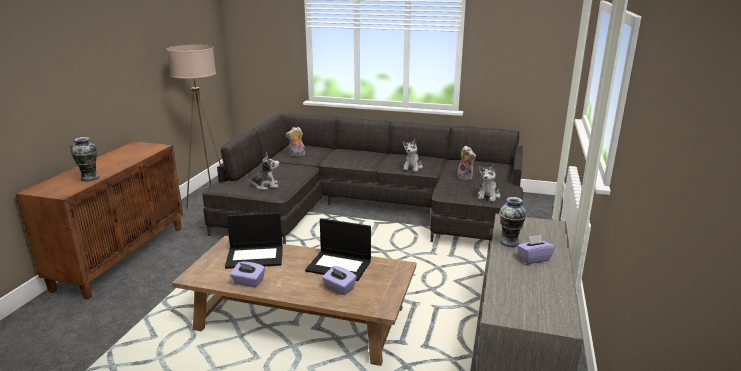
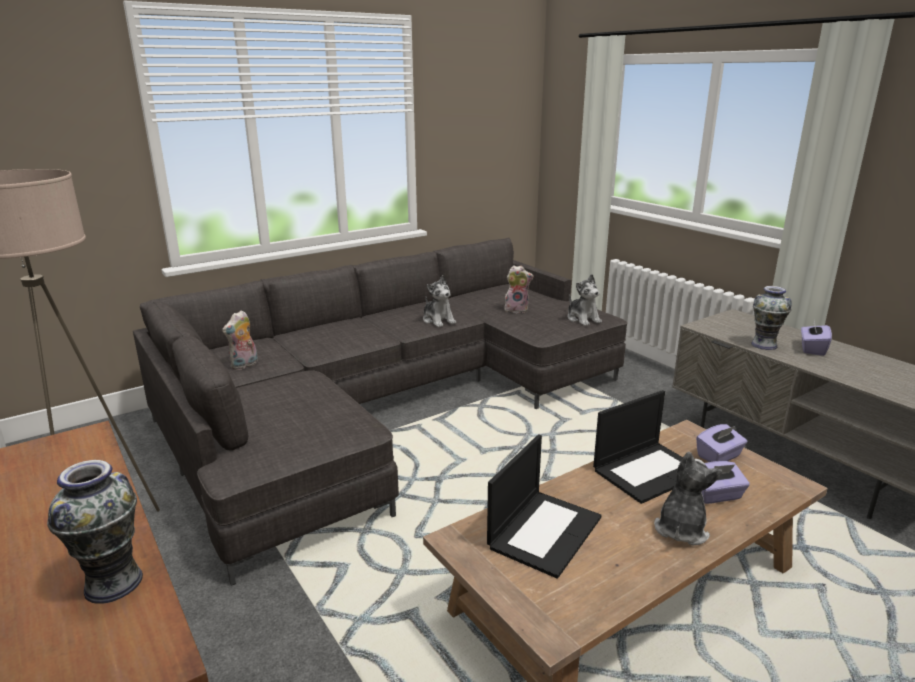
camera: 50 degrees left, 0 degrees up
(248, 282) = (631, 569): purple tissue box -> purple tissue box (719, 456)
(265, 185) = (318, 427): plush toy -> plush toy (681, 529)

